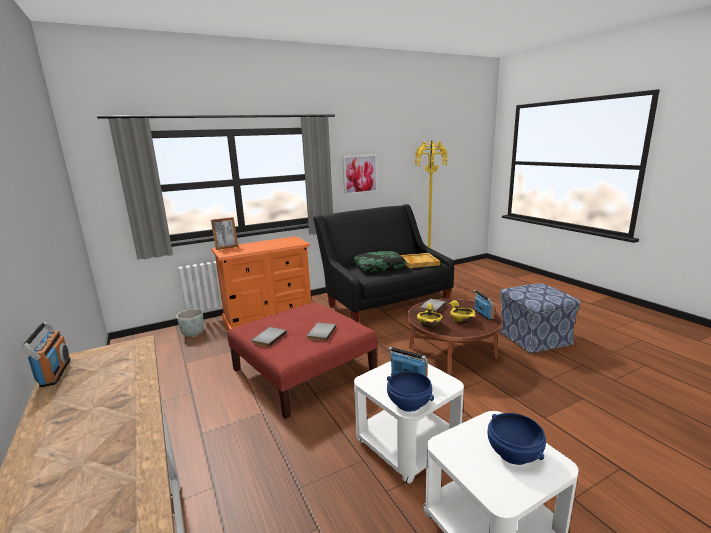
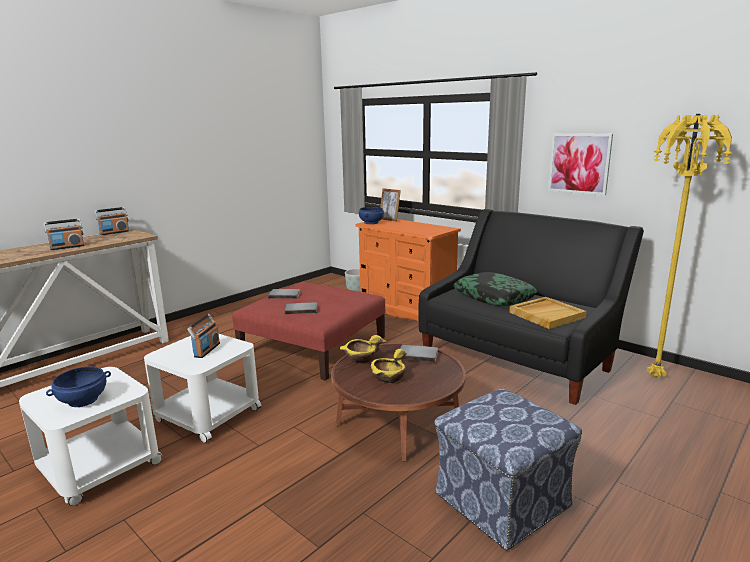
camera: 70 degrees right, 0 degrees up
(408, 404) = (164, 354): blue bowl -> blue bowl (371, 223)
(483, 315) = (418, 391): radio -> radio (67, 247)

